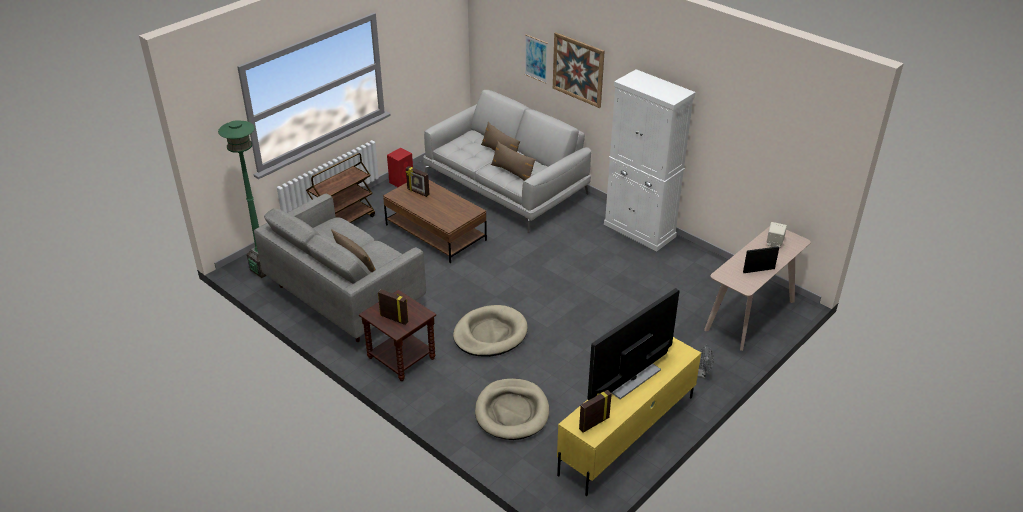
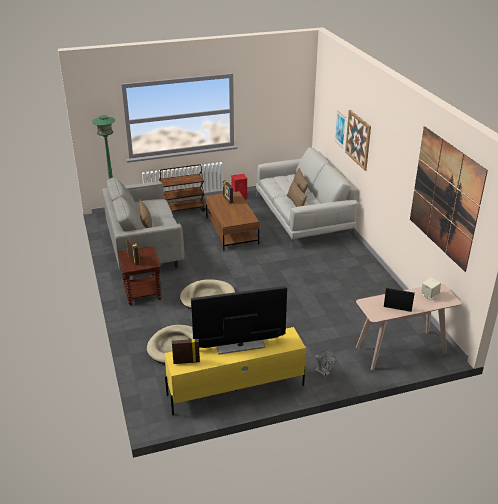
camera: 30 degrees right, 5 degrees down
(639, 230) = (369, 270): white cabinet -> none
(762, 124) = (444, 197): none -> picture

